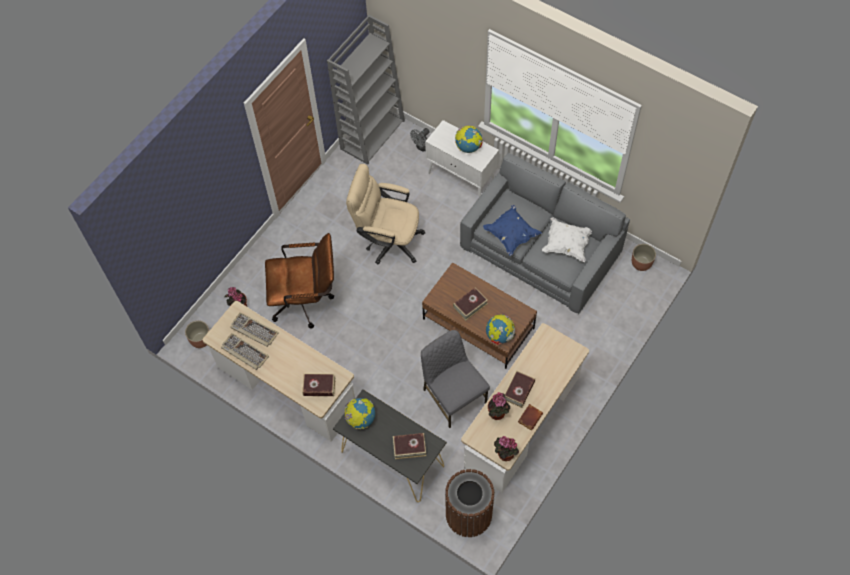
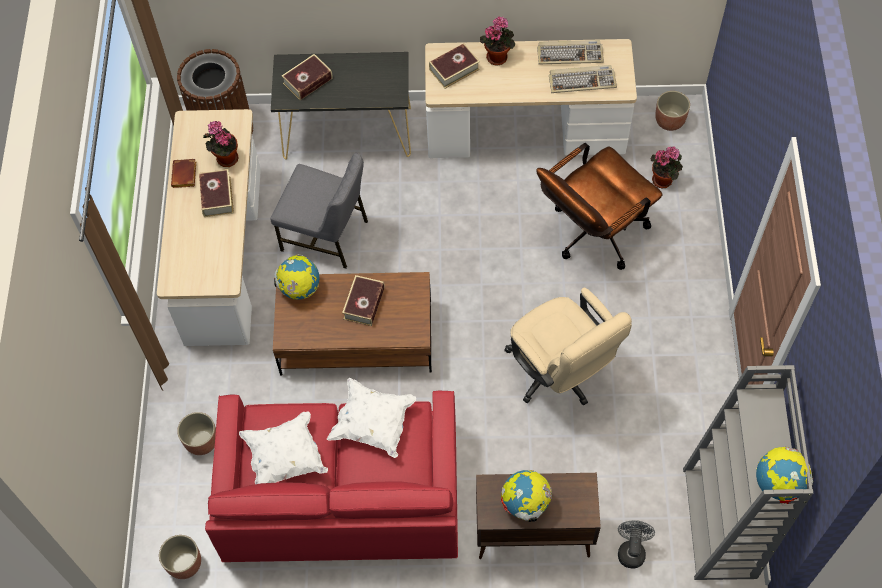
camera: 145 degrees right, 0 degrees up
(361, 419) = (384, 77): globe -> globe (778, 484)
(387, 240) = (559, 374): beige office chair -> beige office chair turned 75 degrees clockwise
(462, 179) = (532, 534): white cabinet -> brown cabinet
(504, 454) = (190, 122): potted plant -> potted plant (498, 56)
(511, 235) = (373, 424): blue pillow -> white pillow
(541, 250) = (341, 493): grey sofa -> red sofa
(599, 318) = (201, 441): none -> planter

